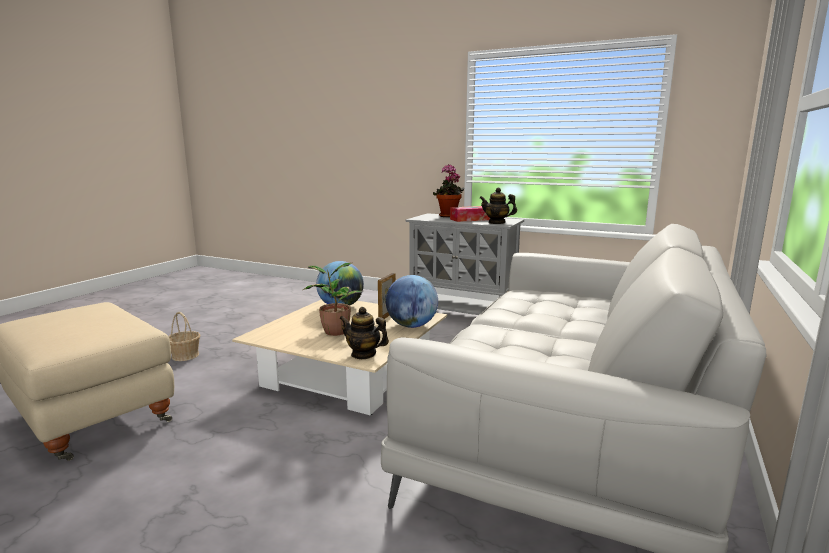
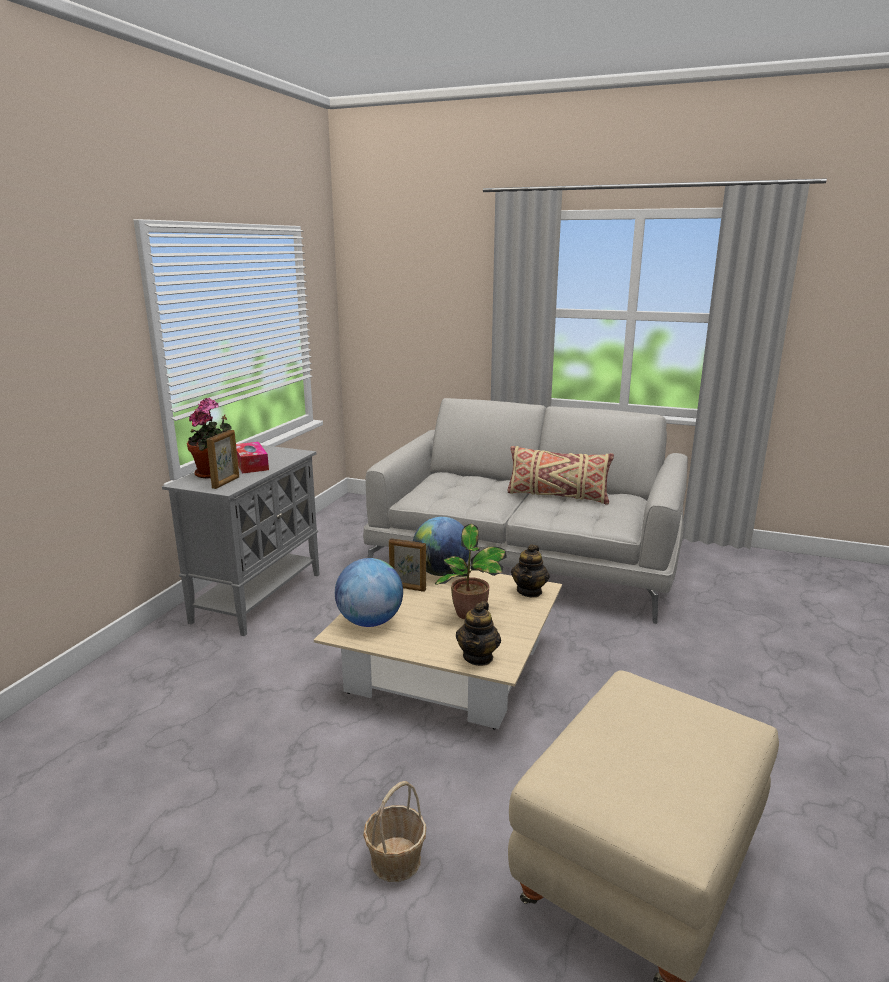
camera: 95 degrees left, 5 degrees up
(430, 218) = (226, 483): none -> picture frame
(497, 222) = (285, 454): teapot -> teapot (478, 657)
(548, 346) = (557, 496): none -> beige pillow

